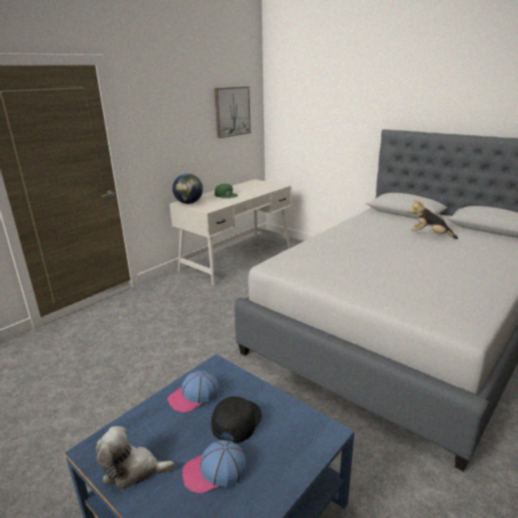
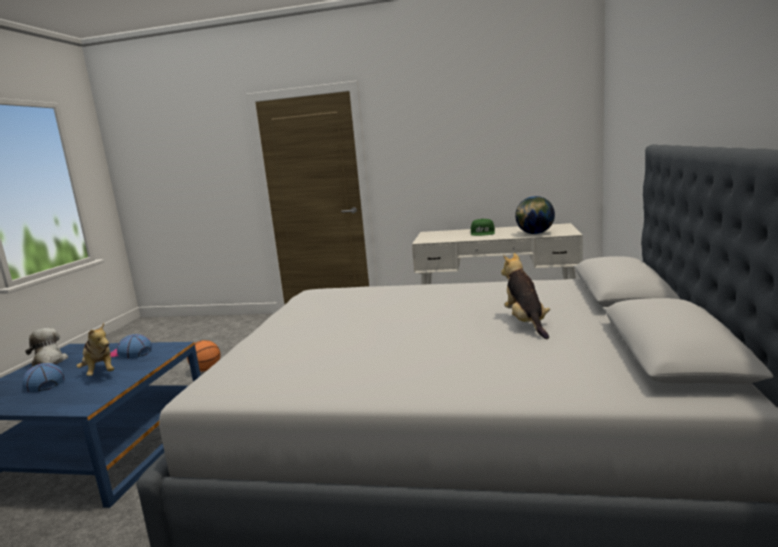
camera: 60 degrees right, 10 degrees down
(114, 403) = (206, 370): none -> basketball
(189, 203) = (431, 234): globe -> globe (535, 233)
(232, 111) = (533, 129): picture -> none
(236, 421) = (100, 373): black cap -> plush toy

